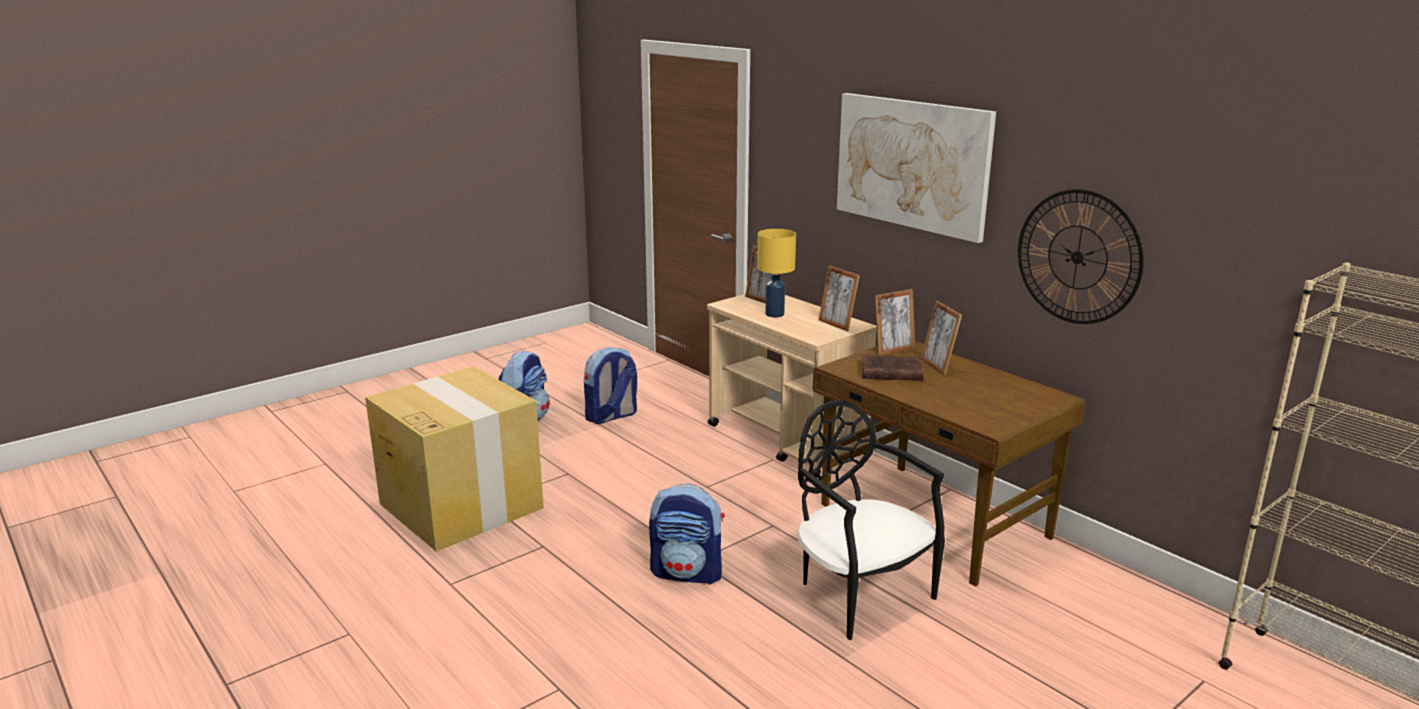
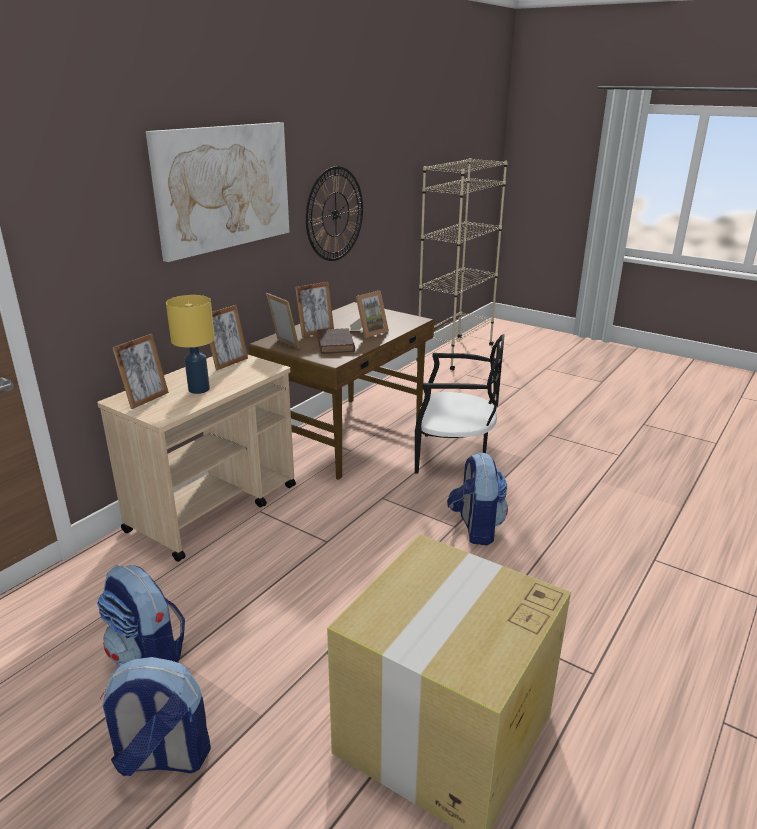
camera: 105 degrees left, 5 degrees up
(859, 593) = (453, 456): black chair -> black chair turned 120 degrees counterclockwise
(936, 393) = (369, 332): none -> picture frame

